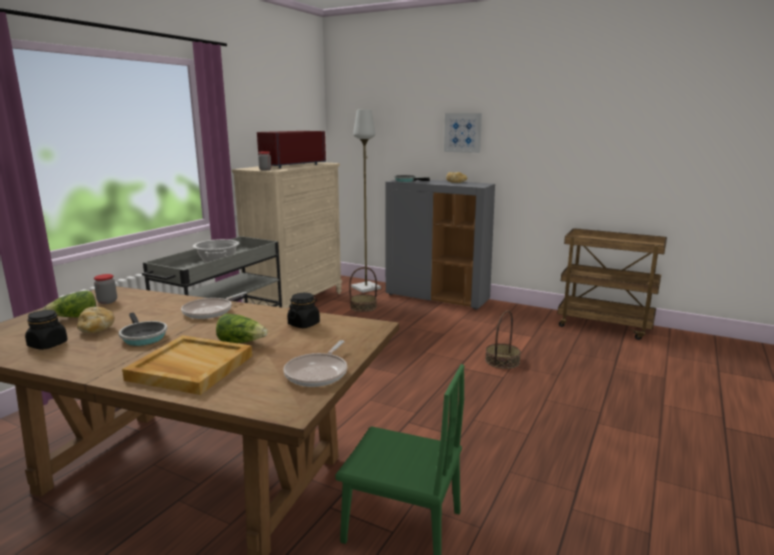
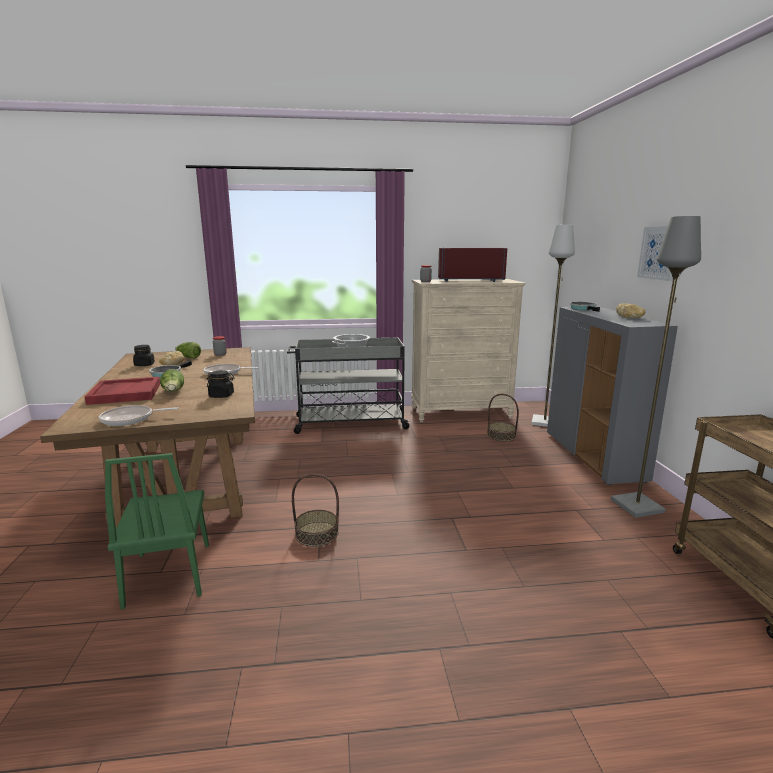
camera: 55 degrees right, 0 degrees up
(189, 368) = (125, 393): beige tray -> red tray
(502, 361) = (503, 538): basket -> basket (316, 534)
(508, 313) = (638, 506): none -> grey floor lamp

